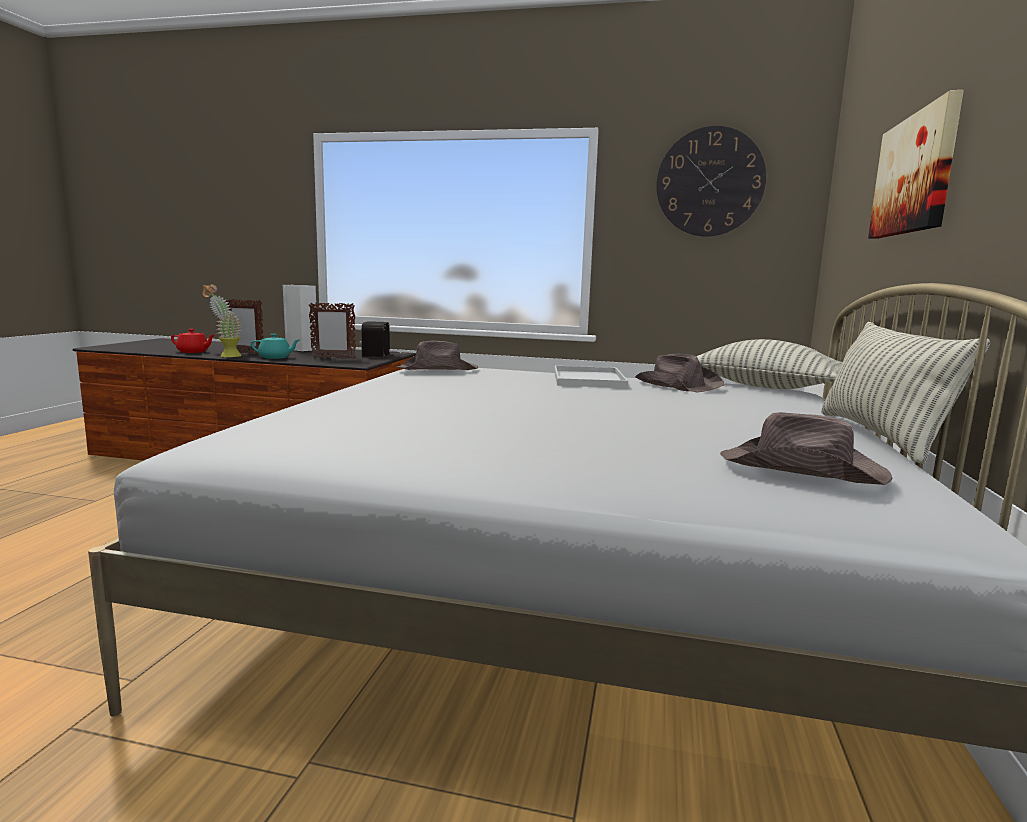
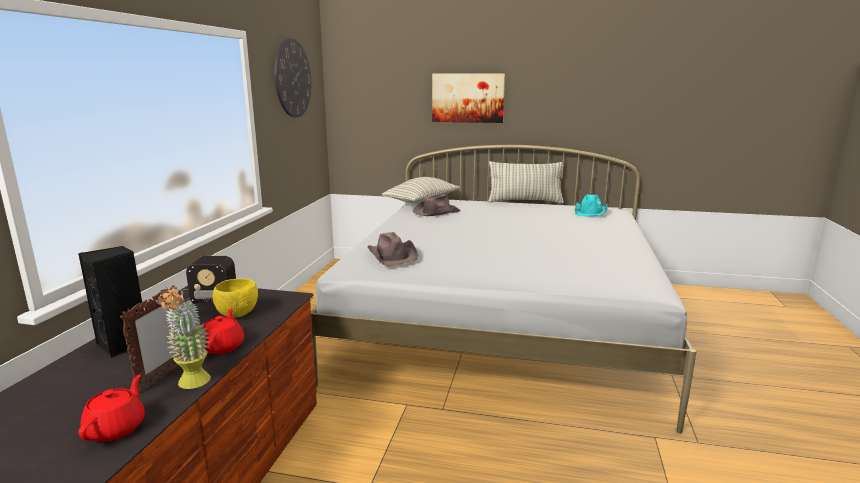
camera: 90 degrees left, 5 degrees up
(275, 357) = (223, 346): turquoise teapot -> red teapot
(303, 349) = (124, 344): white speaker -> black speaker
(333, 358) = (238, 314): picture frame -> yellow bowl
(587, 379) = (423, 225): white tray -> none
(803, 469) = (591, 212): brown hat -> turquoise hat

